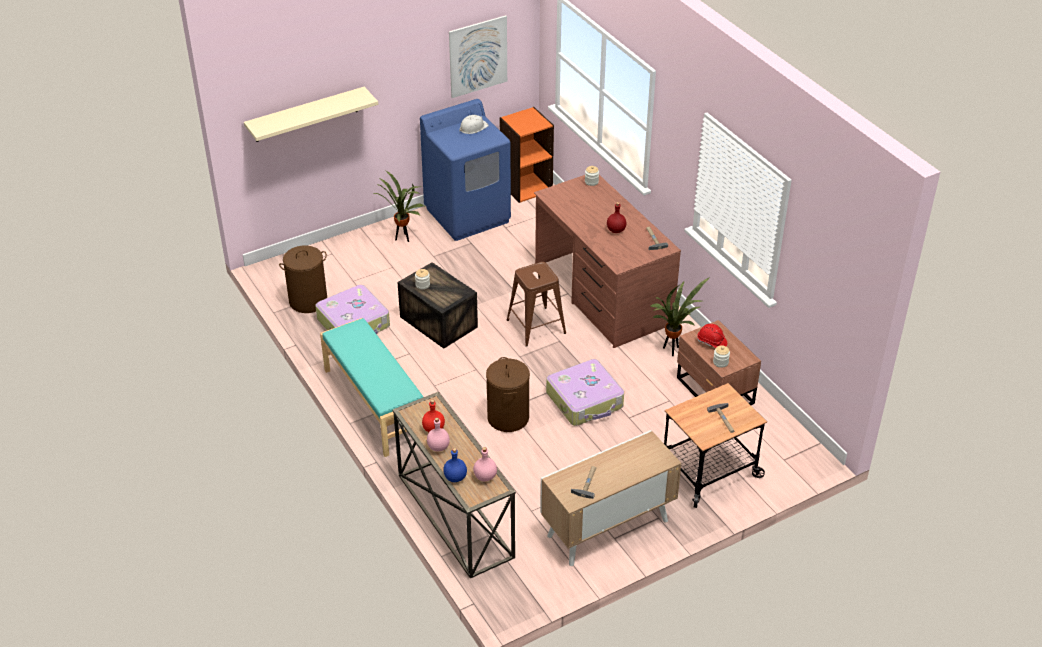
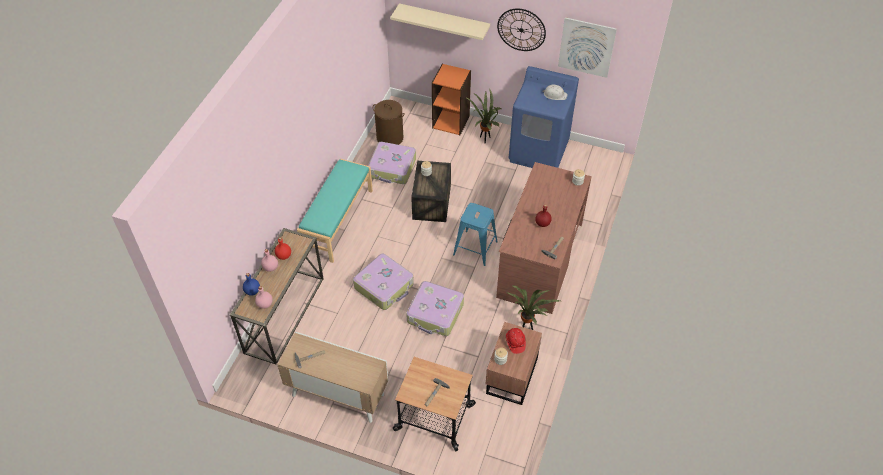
camera: 50 degrees right, 10 degrees up
(402, 74) = (521, 30): none -> wall clock
(508, 417) = (384, 286): brown laundry basket -> suitcase
(526, 187) = (597, 159): orange bookcase -> orange bookcase (451, 122)
(536, 326) = (475, 248): brown stool -> blue stool

